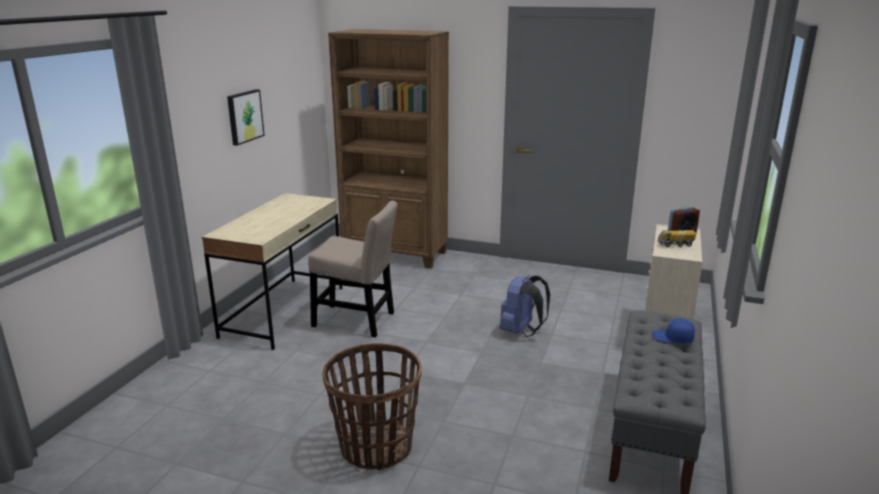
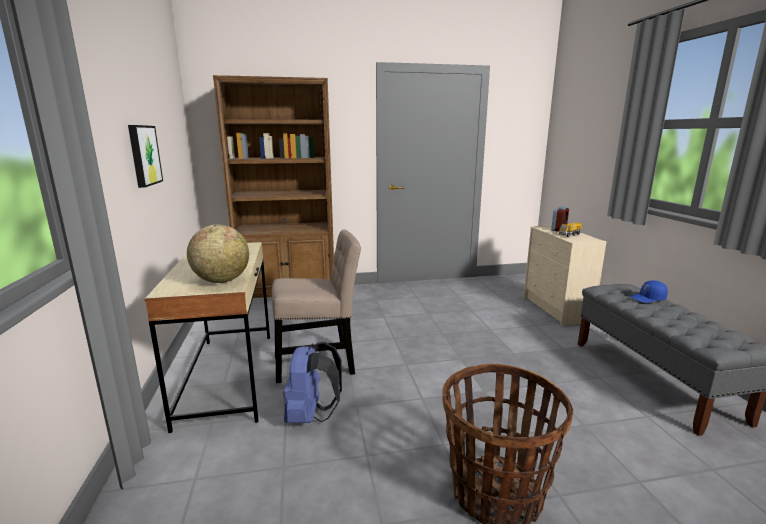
camera: 30 degrees left, 5 degrees down
(260, 232) = (222, 280): none -> globe
(521, 331) = (467, 333): blue backpack -> blue backpack (311, 416)

